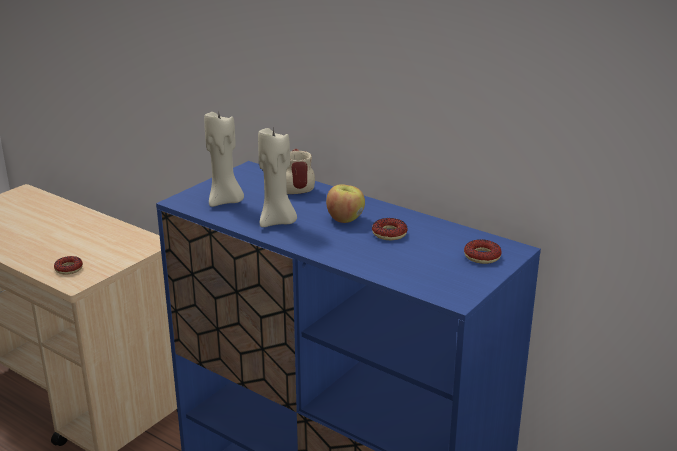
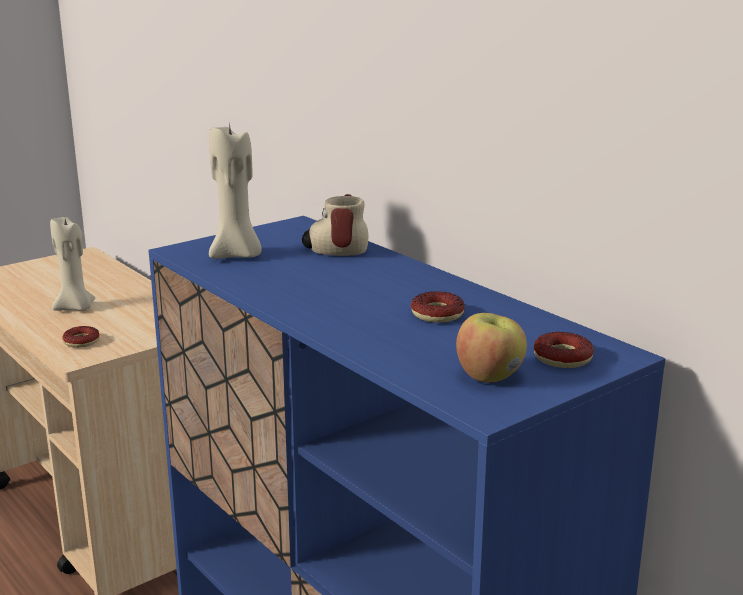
camera: 15 degrees right, 5 degrees down
(277, 222) = (288, 285): beige candle -> beige candle (76, 308)
(345, 219) = (385, 290): apple -> apple (489, 376)

